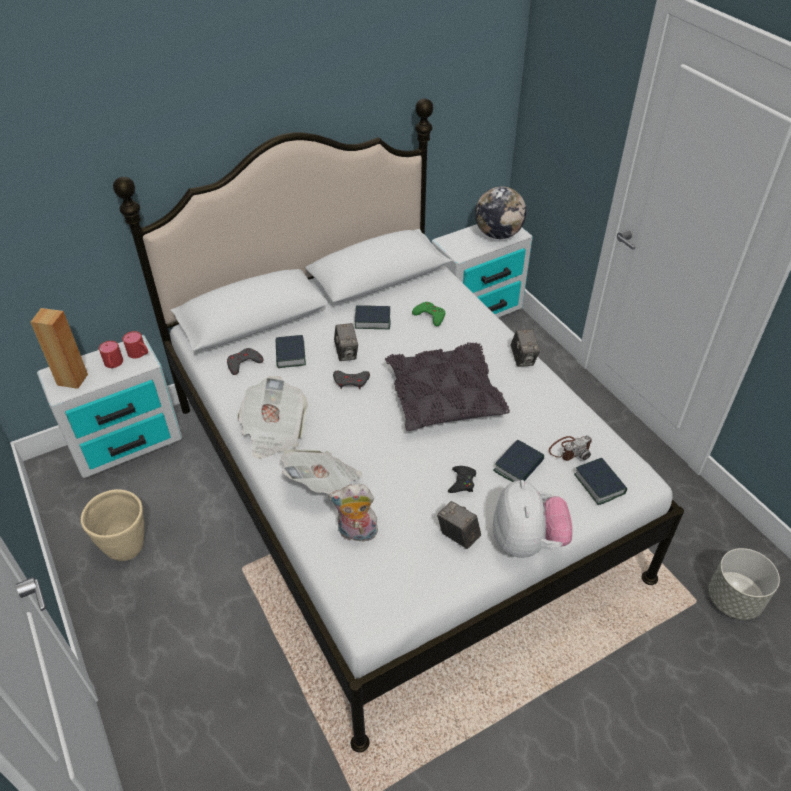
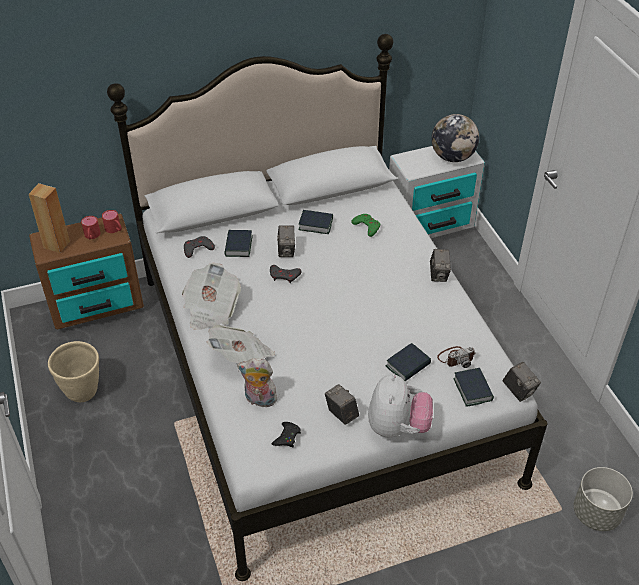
camera: 10 degrees right, 0 degrees up
(129, 448) = (98, 309): white nightstand -> brown nightstand
(444, 396) = (360, 299): black pillow -> none
(462, 482) = (356, 372): black game controller -> black game controller (287, 437)
(650, 478) = (519, 391): none -> camera

